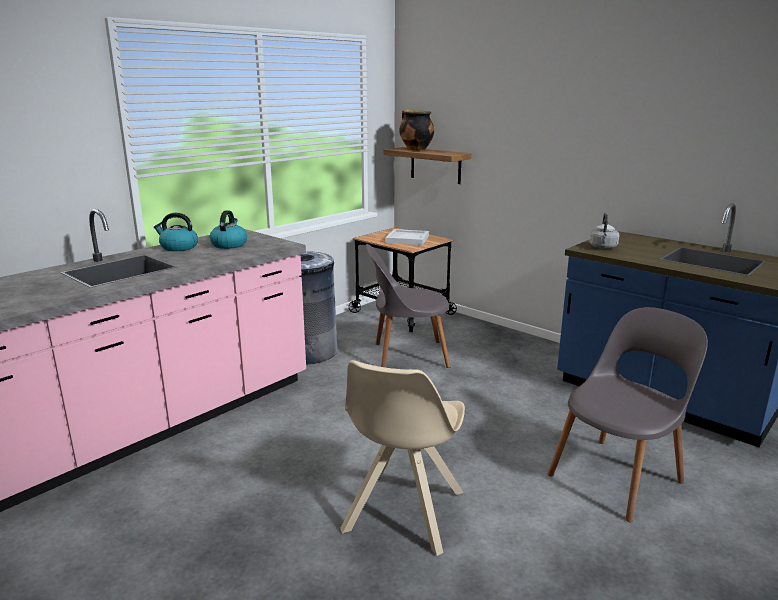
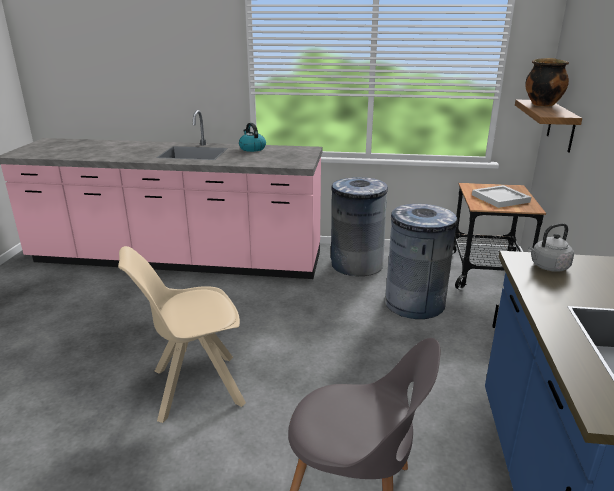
camera: 55 degrees right, 5 degrees up
(229, 244) = (278, 155): kettle -> none
(407, 355) = (414, 303): grey chair -> grey trash can

